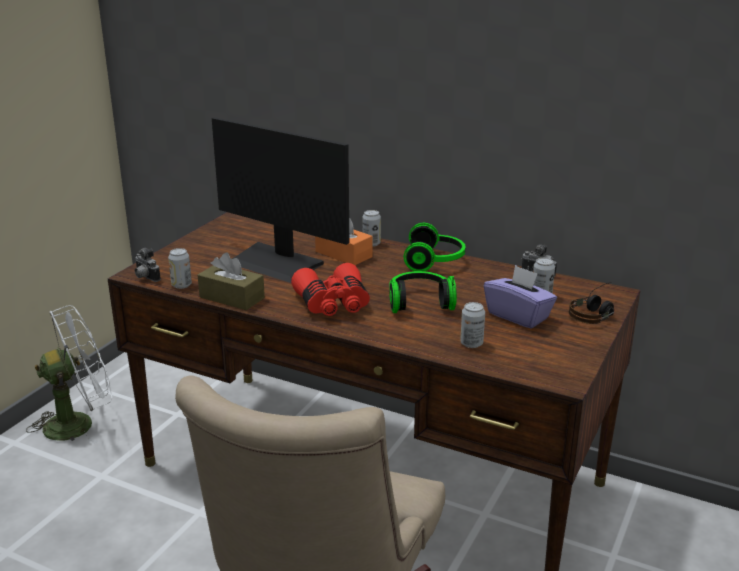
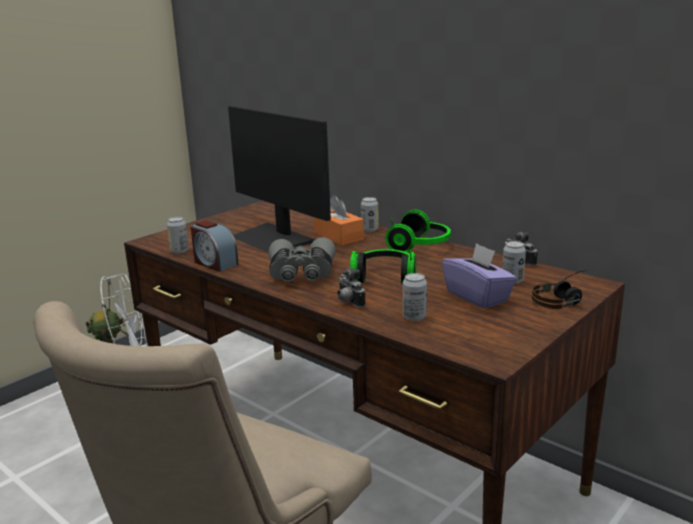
camera: 15 degrees right, 5 degrees down
(145, 278) = (154, 244): camera -> camera (348, 302)
(232, 297) = (215, 263): brown tissue box -> alarm clock
(333, 304) = (301, 274): red binoculars -> grey binoculars

